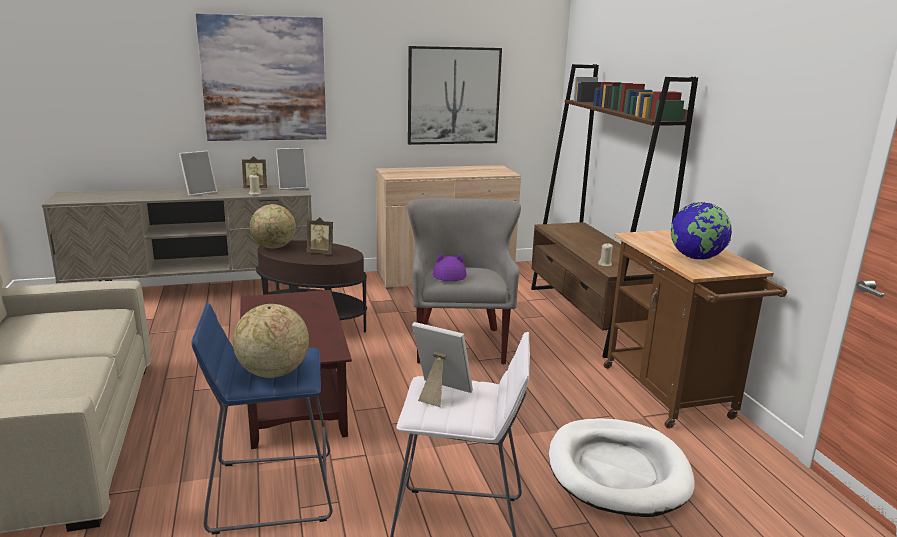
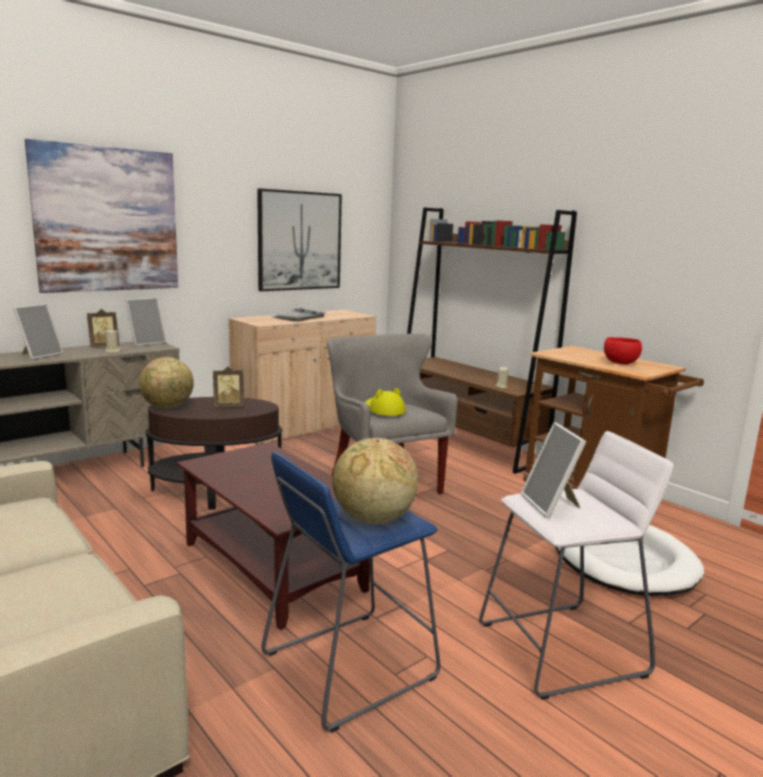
camera: 25 degrees left, 5 degrees down
(439, 172) = (298, 317): none -> grey tray
(439, 393) = (551, 505): picture frame -> picture frame turned 105 degrees counterclockwise
(449, 274) = (383, 410): purple hat -> yellow hat
(696, 258) = (620, 363): globe -> red bowl

